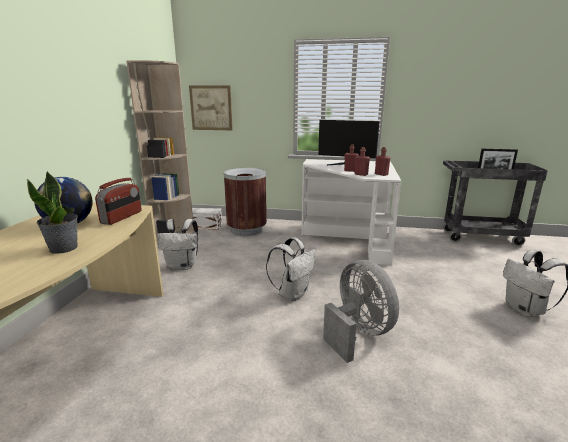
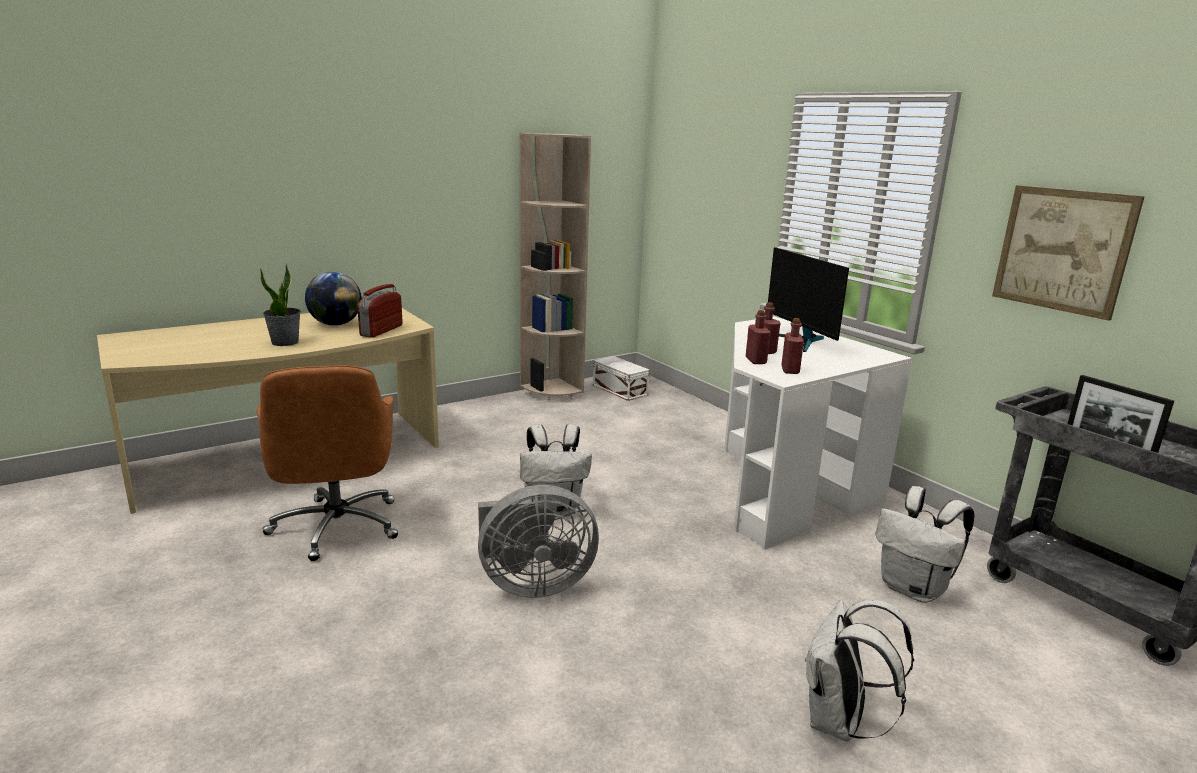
camera: 45 degrees right, 0 degrees up
(122, 217) = (381, 331): radio -> radio turned 135 degrees clockwise
(183, 266) = (507, 427): white backpack -> white backpack (914, 589)
(197, 378) = (336, 527): none -> brown office chair
(211, 108) = (677, 202): picture -> picture (1062, 250)
(247, 230) = (662, 415): brown trash can -> none
(358, 333) = (532, 584): grey fan -> grey fan turned 60 degrees clockwise

